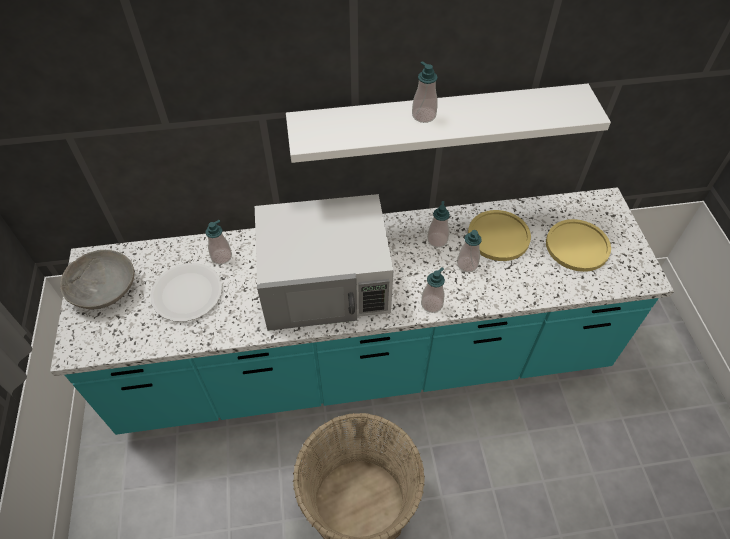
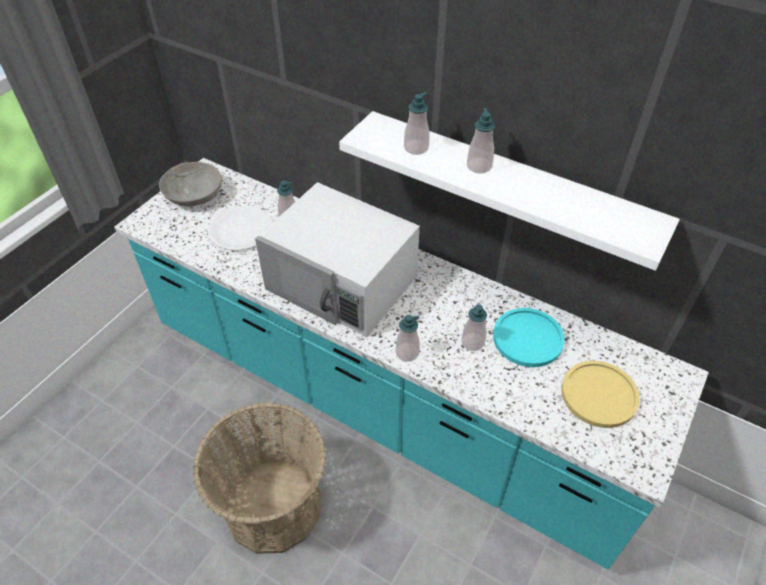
camera: 40 degrees right, 5 degrees down
(437, 240) = (467, 307): soap dispenser -> soap dispenser (416, 148)
(498, 236) = (528, 338): yellow plate -> turquoise plate

